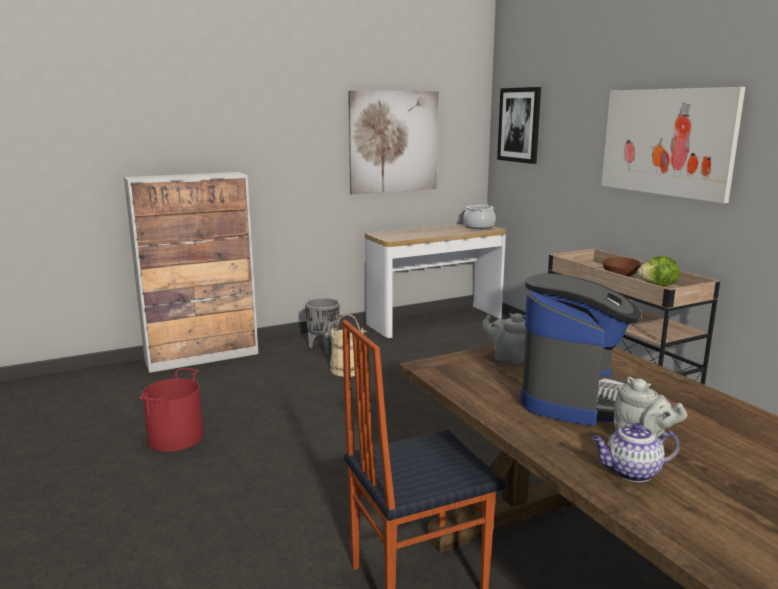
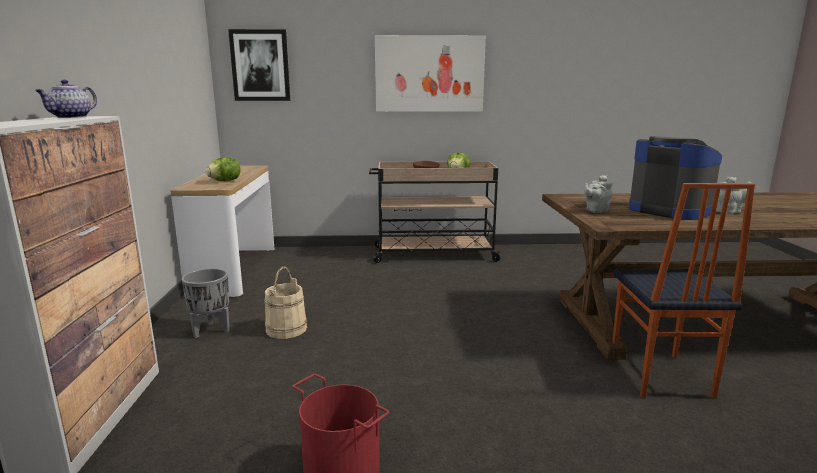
camera: 65 degrees left, 0 degrees up
(394, 142) = (169, 80): picture -> none
(414, 235) = (225, 181): none -> lettuce
(479, 226) = (240, 167): cooking pot -> none
(631, 472) = (769, 218): teapot -> teapot (71, 117)

